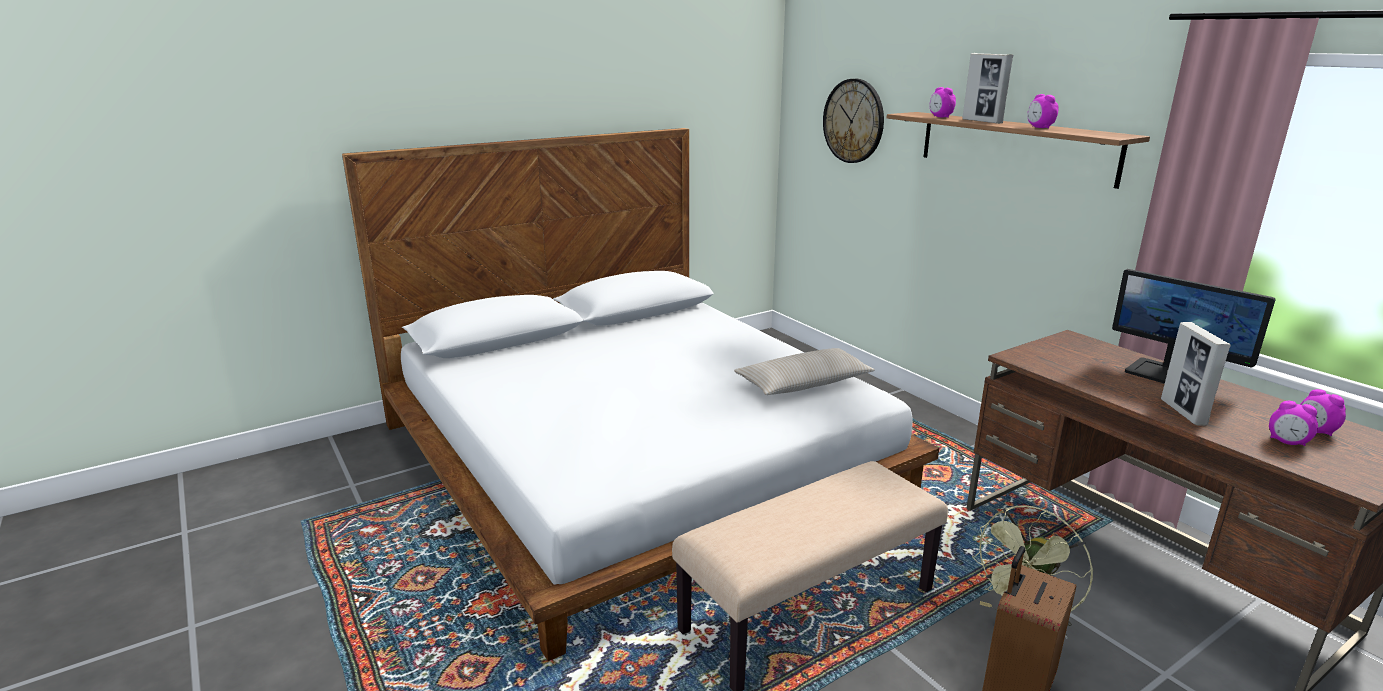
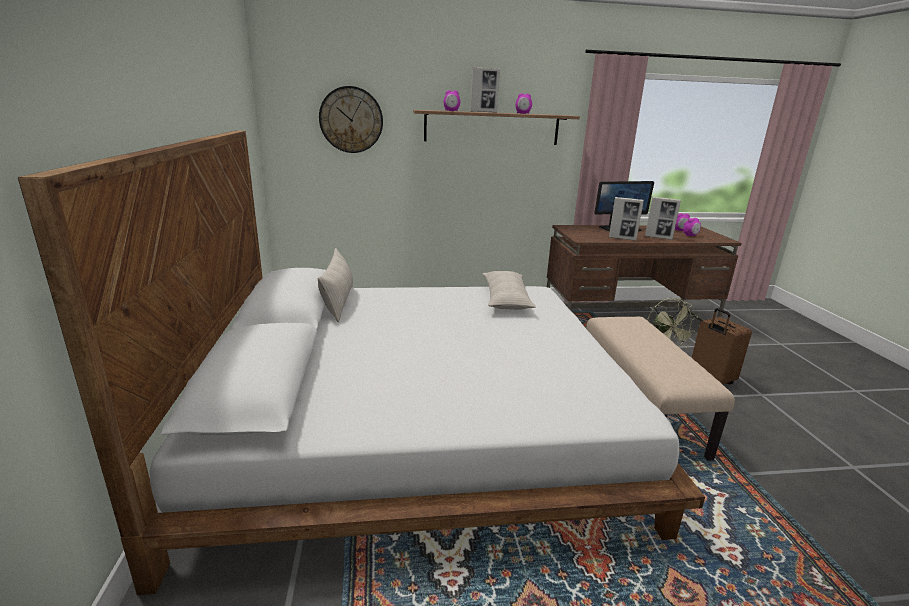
camera: 65 degrees left, 0 degrees up
(677, 318) = (338, 302): none -> beige pillow
(1095, 383) = (622, 238): none -> picture frame

